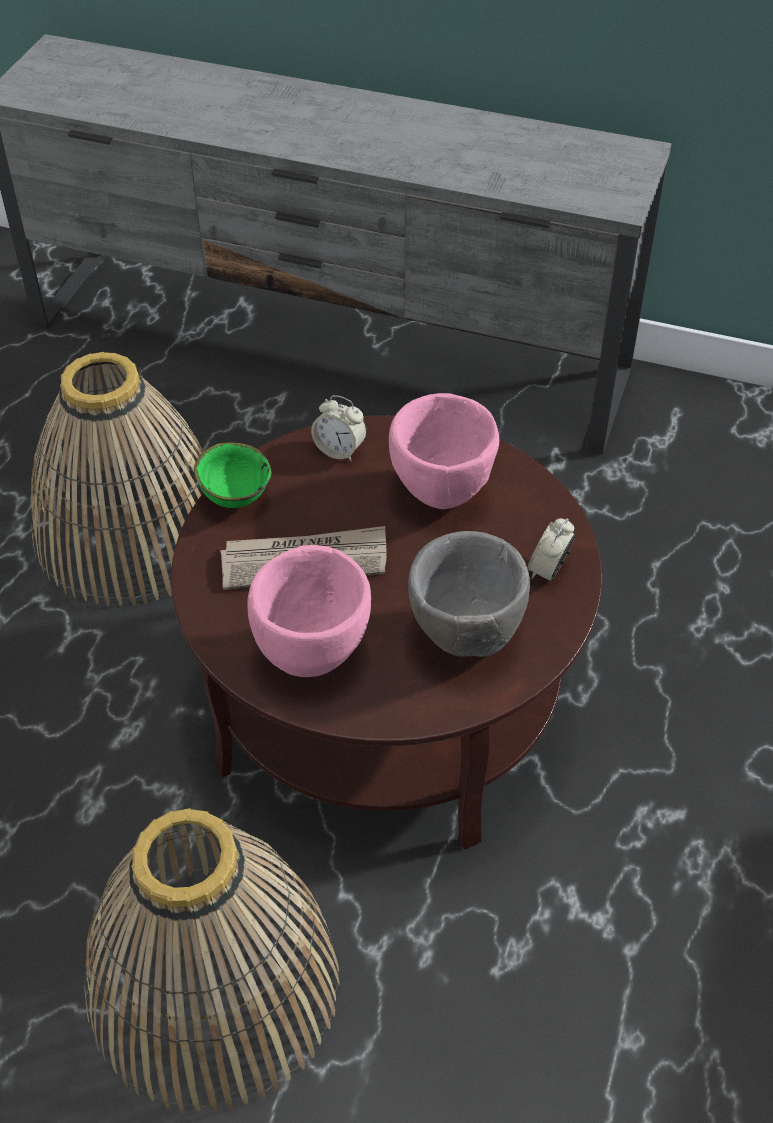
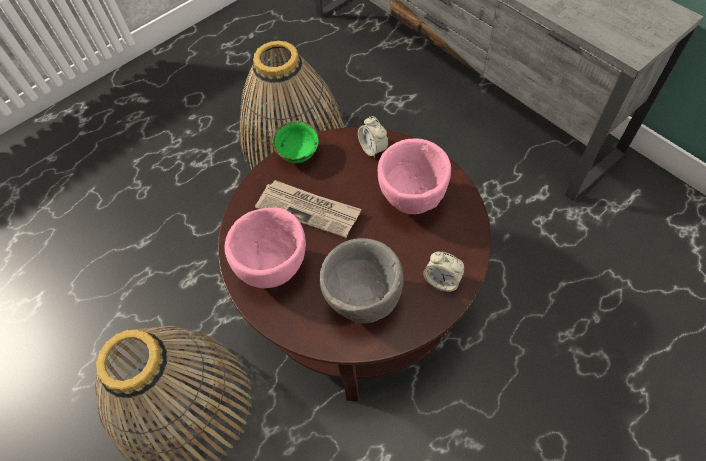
camera: 35 degrees right, 10 degrees up
(548, 570) = (442, 280): alarm clock -> alarm clock turned 120 degrees counterclockwise

